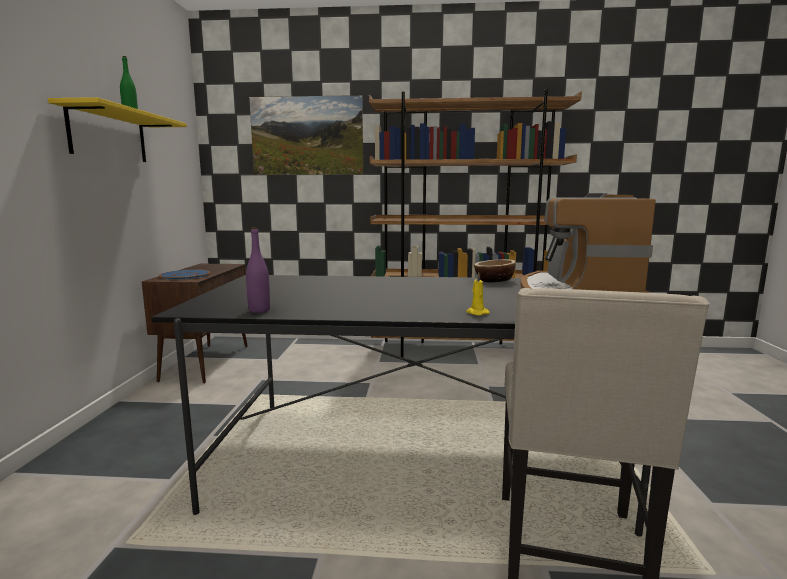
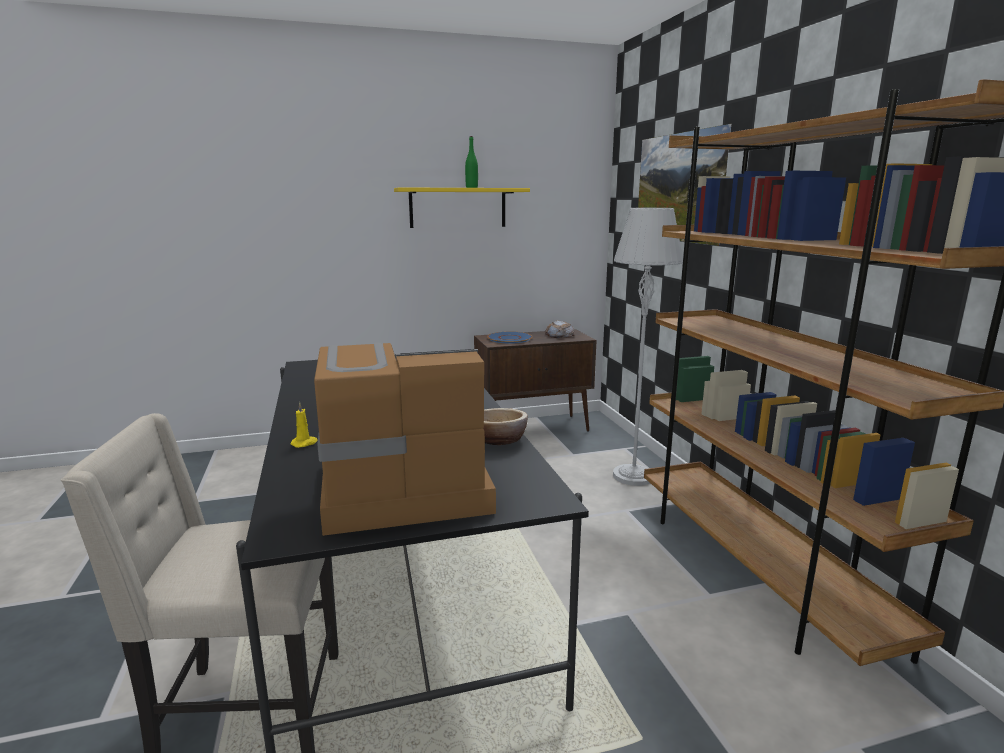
camera: 70 degrees right, 5 degrees up
(209, 267) = (559, 335): none -> bread
(259, 310) = (305, 379): purple bottle -> none
(336, 350) = (633, 476): none -> grey floor lamp

